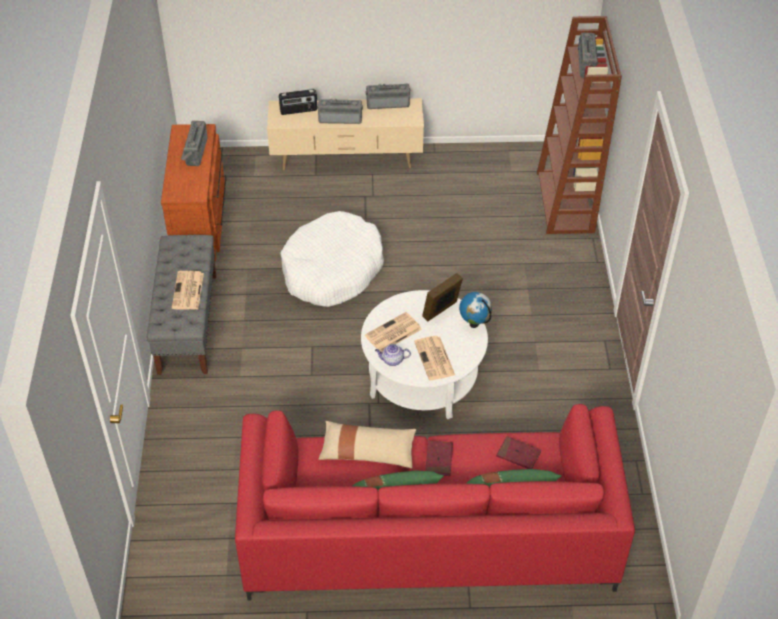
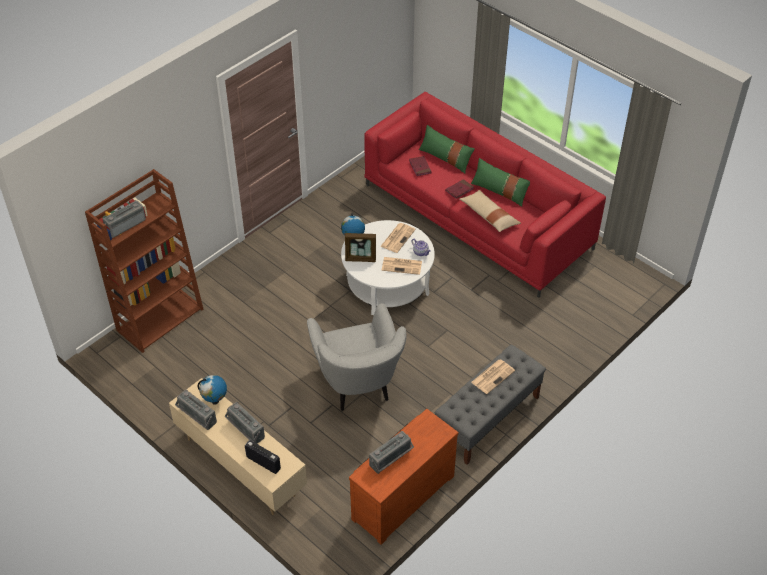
camera: 135 degrees left, 0 degrees up
(332, 270) = (358, 386): white dog bed -> grey armchair
(390, 120) = (215, 401): none -> globe

